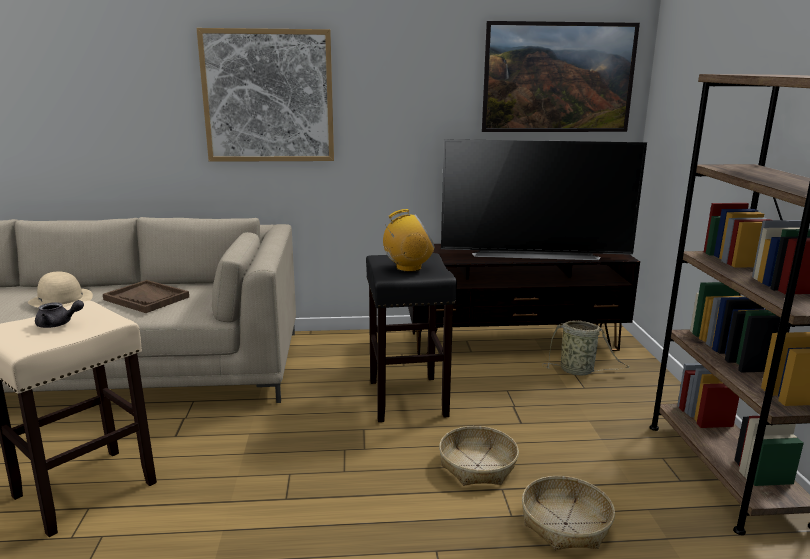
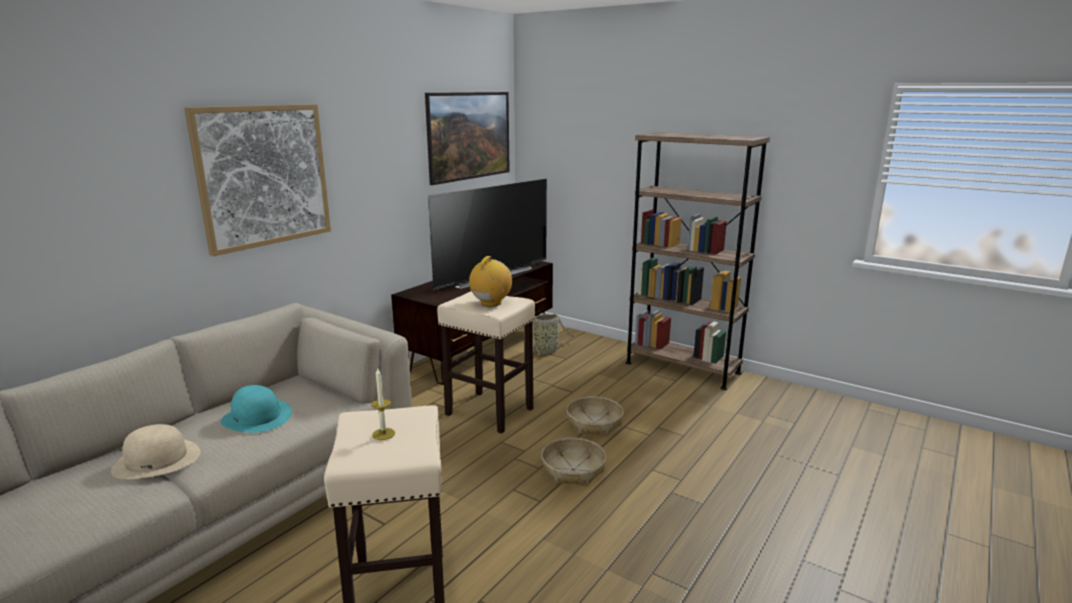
camera: 50 degrees left, 0 degrees up
(58, 324) = (383, 434): grey teapot -> candle
(147, 298) = (257, 417): brown tray -> turquoise hat
(407, 397) = (488, 411): black stool -> beige stool
(565, 523) = (672, 424): basket -> basket (573, 469)

